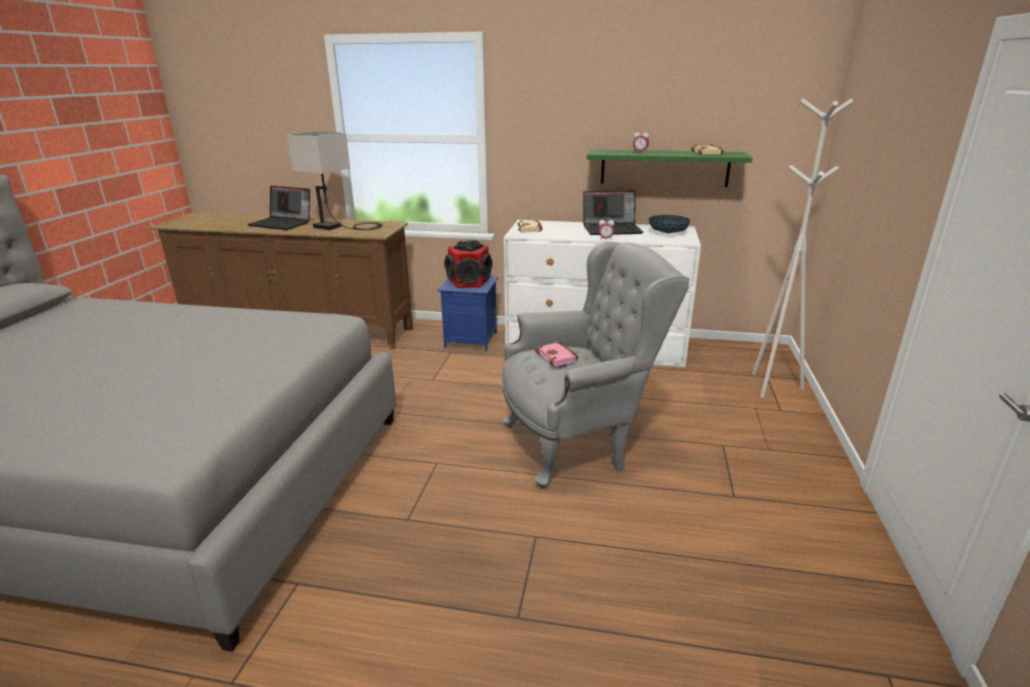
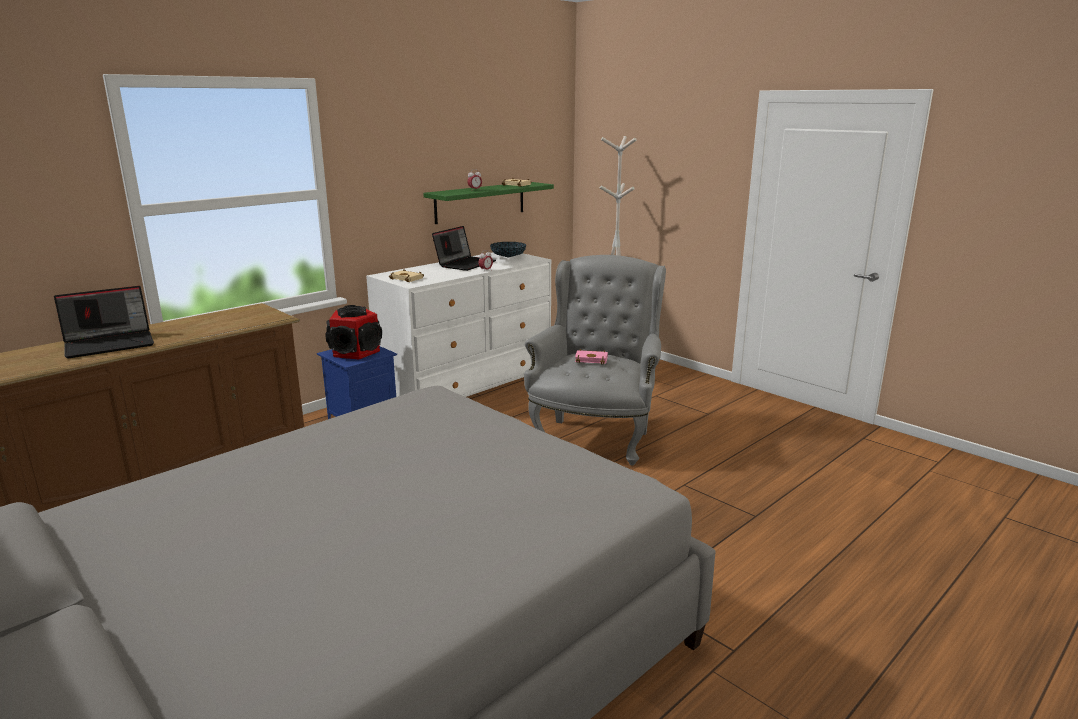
camera: 55 degrees left, 5 degrees down
(344, 227) = (215, 324): table lamp -> none

